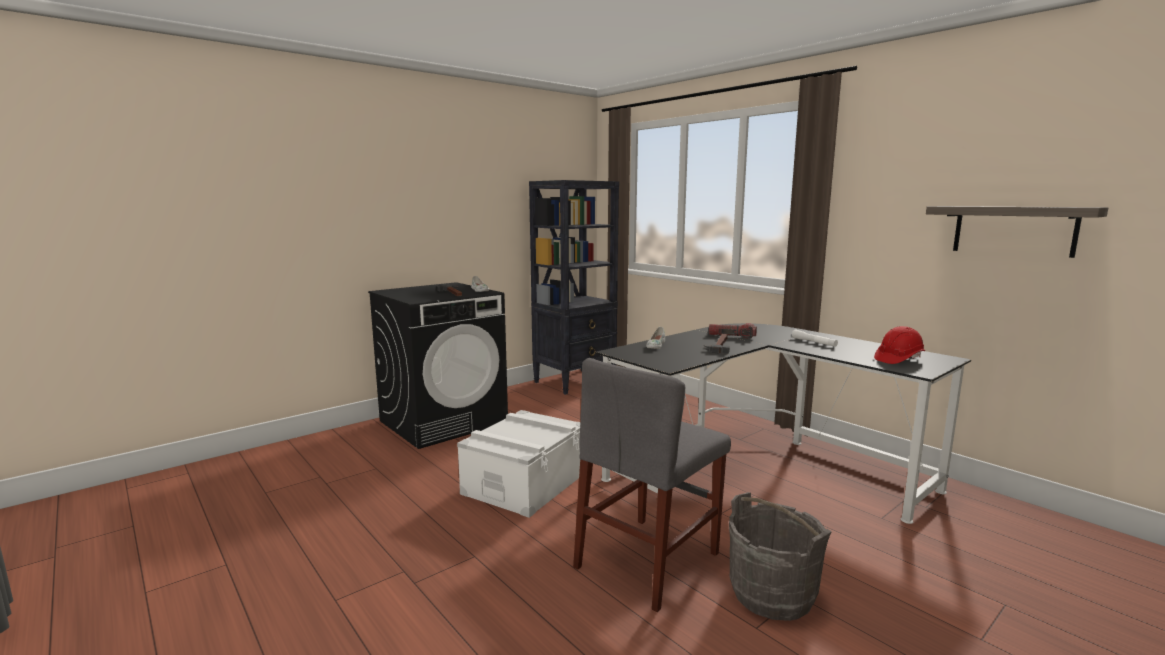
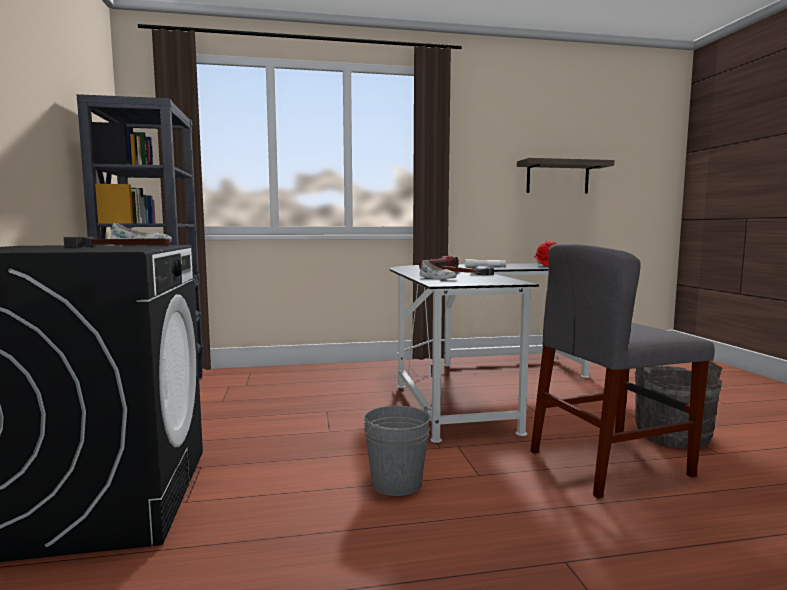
camera: 60 degrees left, 5 degrees down
(525, 483) = (396, 483): white storage box -> grey bucket
(648, 560) = (609, 463): grey chair -> grey chair turned 90 degrees clockwise

